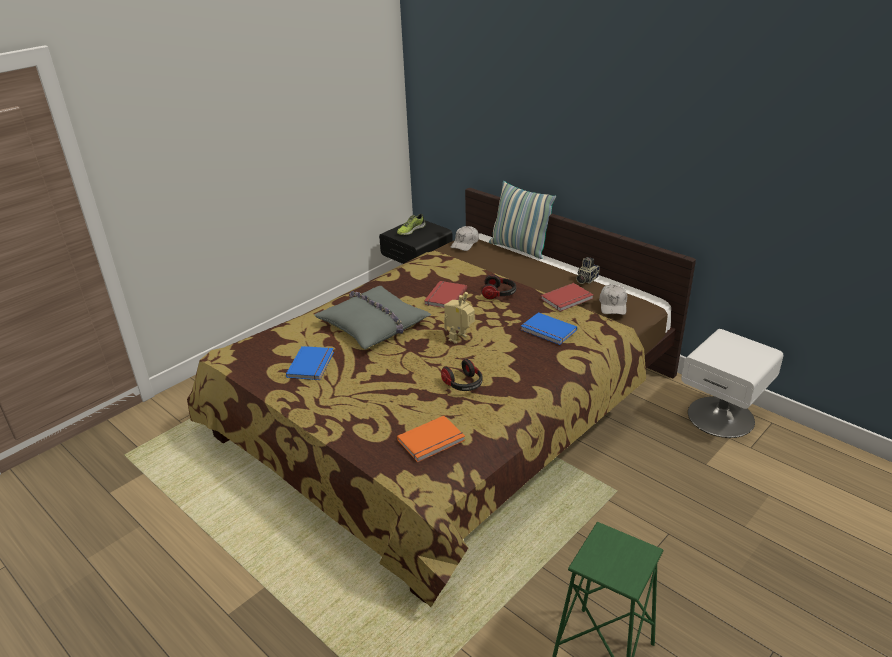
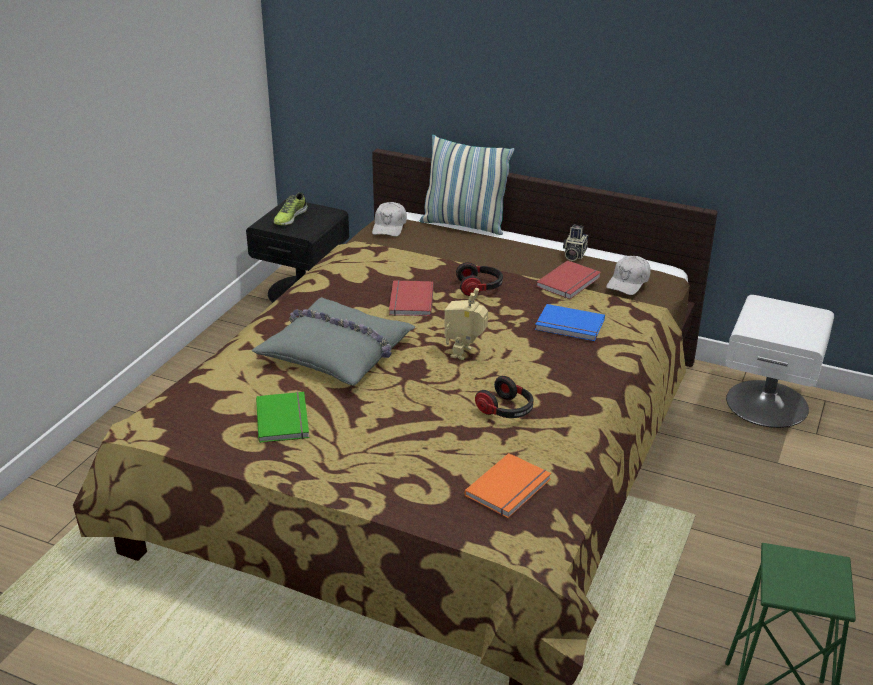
camera: 20 degrees left, 0 degrees up
(312, 364) = (285, 419): blue book -> green book
(613, 305) = (628, 282): white cap -> white cap turned 45 degrees clockwise

